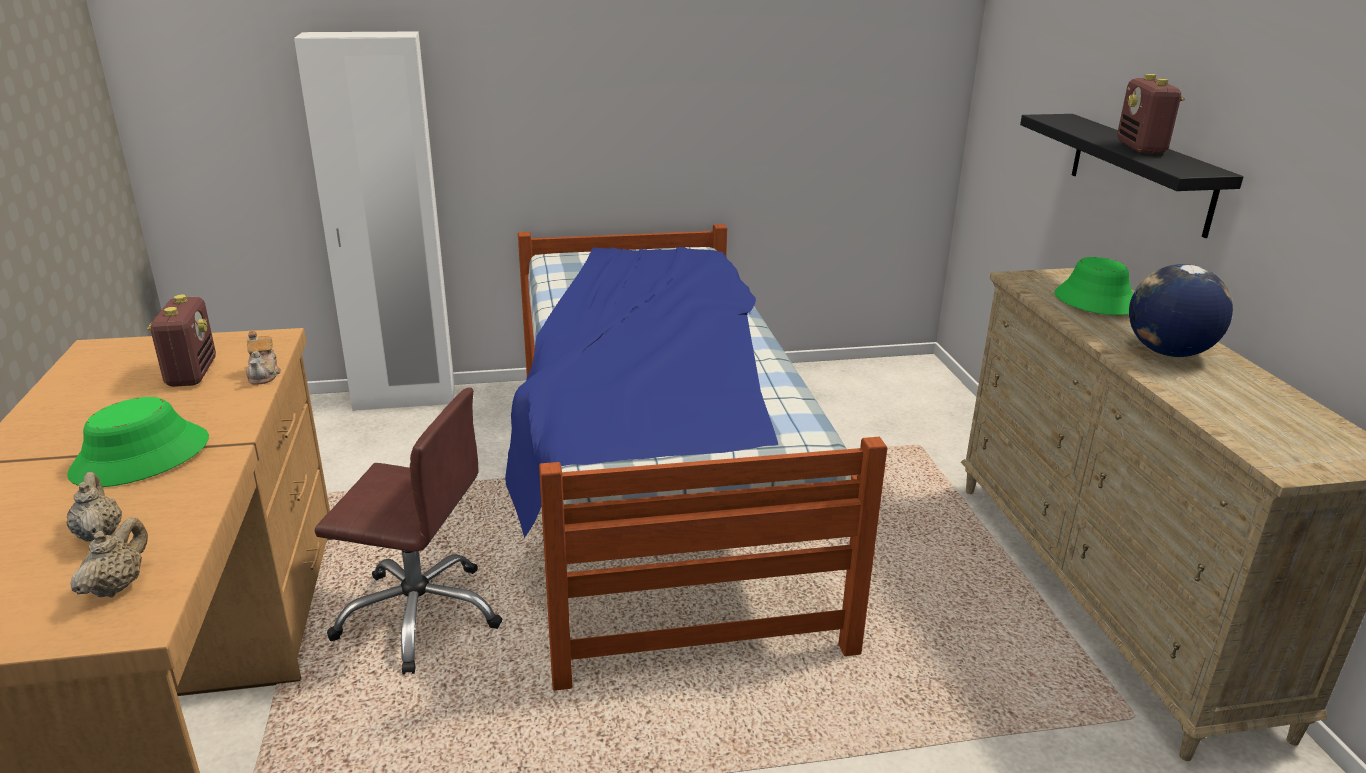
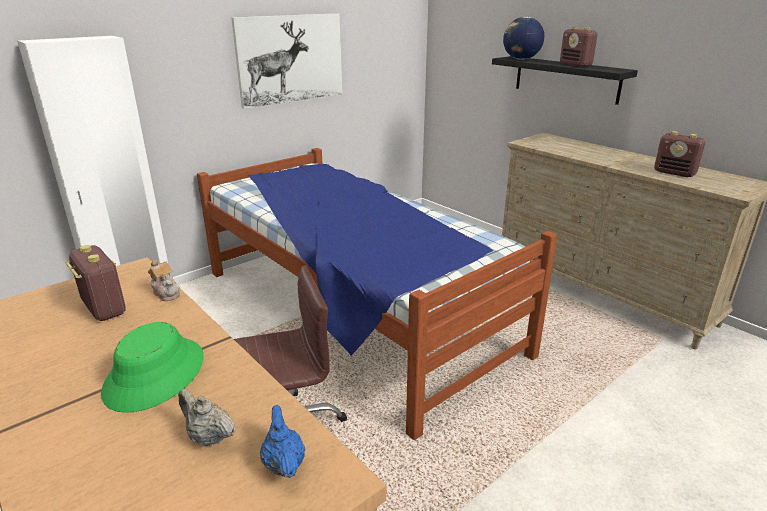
camera: 30 degrees left, 0 degrees up
(117, 586) = (283, 464): beige teapot -> blue teapot
(691, 80) = (290, 59): none -> picture
(1095, 301) = (568, 146): green hat -> none
(1168, 352) = (628, 161): globe -> globe (521, 59)
(1223, 396) = (675, 173): none -> radio

